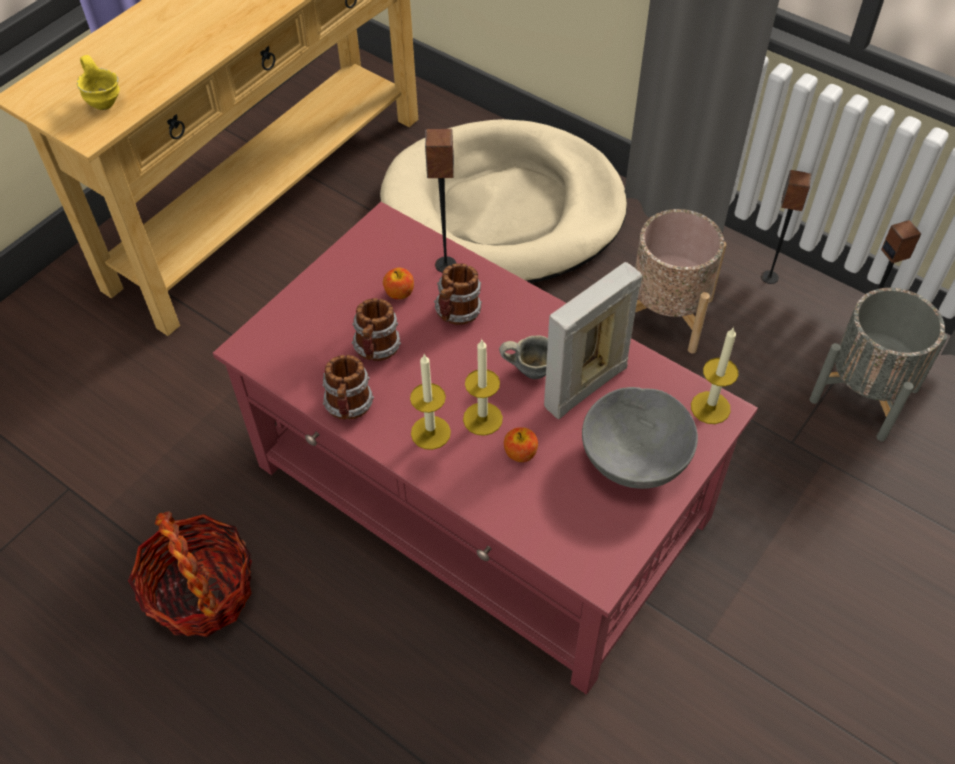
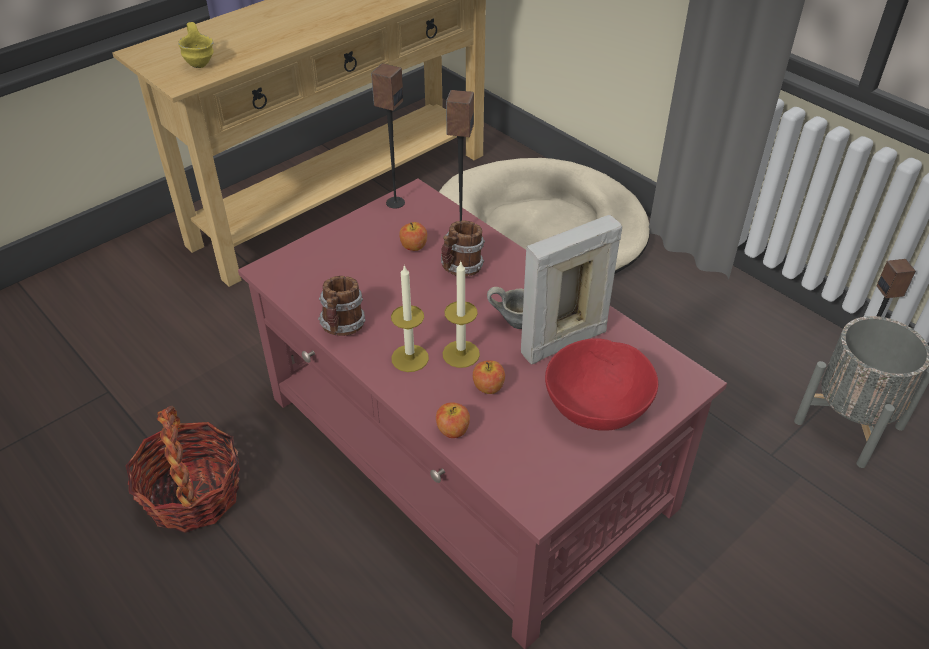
camera: 10 degrees right, 10 degrees down
(377, 350) = (381, 287): mug -> none
(496, 509) = (453, 430): none -> apple
(634, 458) = (596, 407): grey bowl -> red bowl
(666, 315) = (669, 331): beige planter -> none
(710, 407) = (680, 376): candle -> none
(769, 277) = (771, 313): speaker -> speaker (395, 202)

